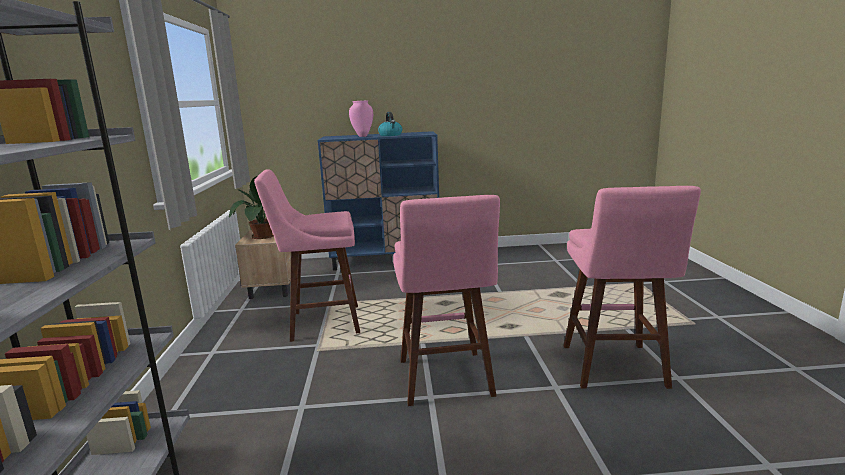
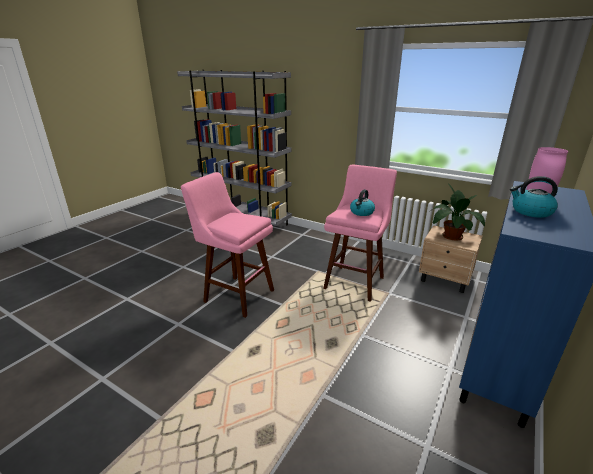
camera: 125 degrees right, 10 degrees up
(324, 215) = (361, 212): none -> kettle
(615, 369) = (149, 359): pink stool -> none

